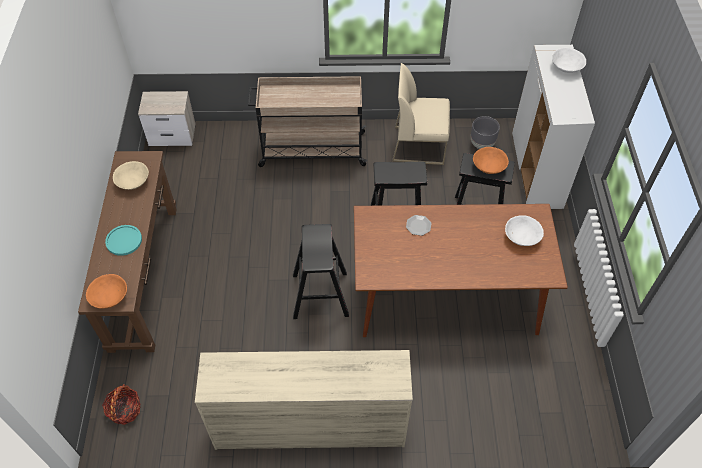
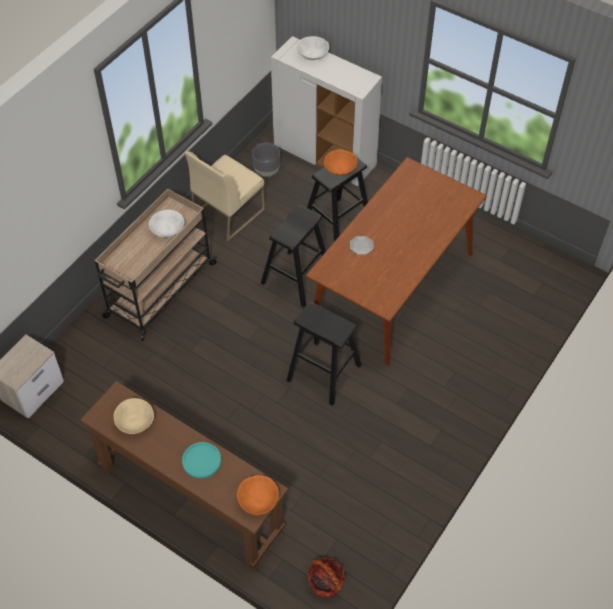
camera: 55 degrees left, 0 degrees up
(309, 424) = (440, 448): beige dresser -> none
(521, 237) = (423, 192): white bowl -> white bowl (167, 230)

